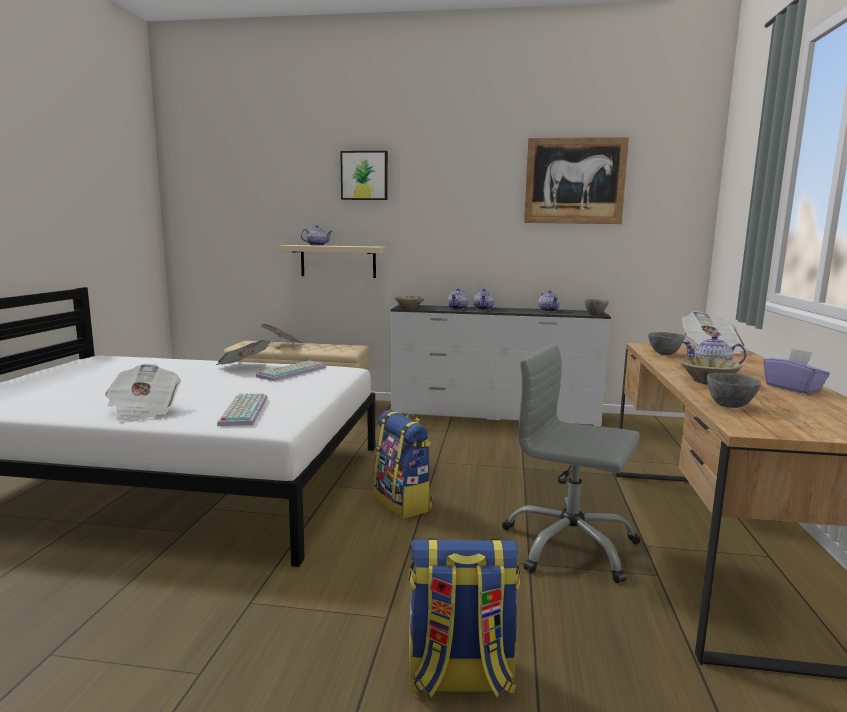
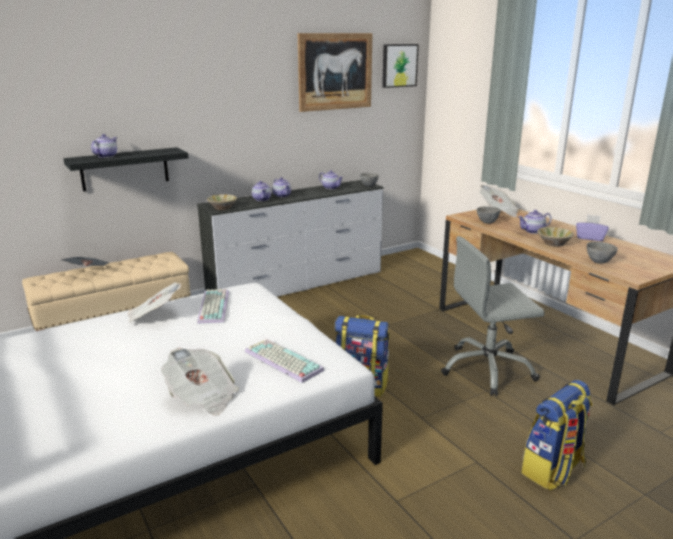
camera: 40 degrees left, 10 degrees up
(338, 261) = (125, 169): beige shelf -> black shelf
(364, 175) = (144, 73): picture -> picture (399, 65)

